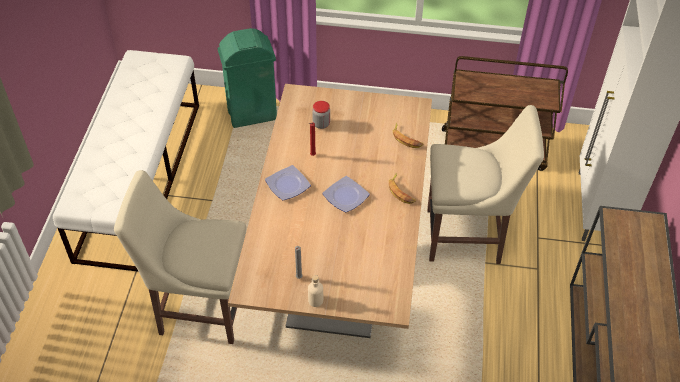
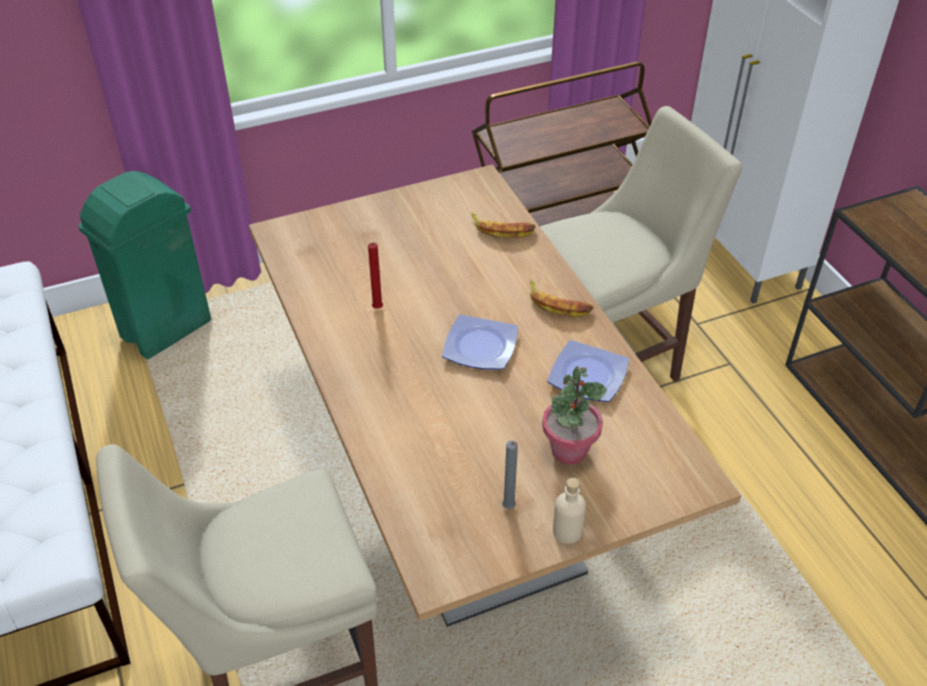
camera: 30 degrees left, 5 degrees down
(289, 185) = (374, 369): plate -> plate (589, 375)
(321, 124) = (355, 259): jar -> none
(346, 265) = (569, 450): none -> potted plant

